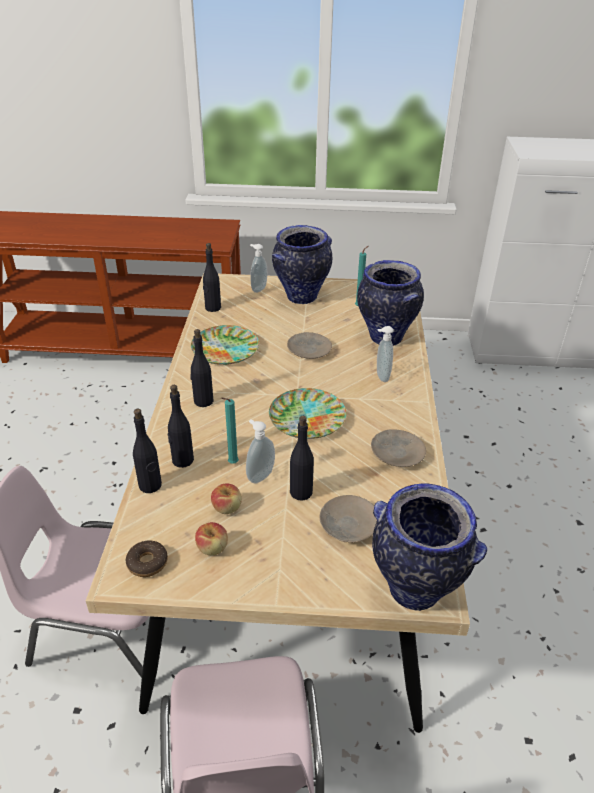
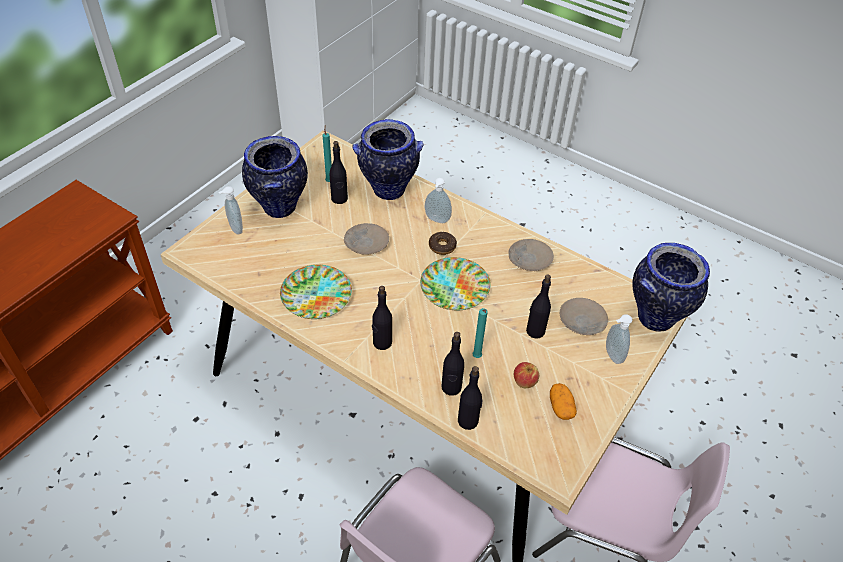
camera: 60 degrees left, 10 degrees up
(147, 563) = (553, 453): donut -> donut (442, 246)
(212, 308) = (237, 275): black bottle -> black bottle (339, 199)
(212, 548) = (561, 407): apple -> potato
(259, 475) = (501, 347): soap dispenser -> soap dispenser (611, 356)

